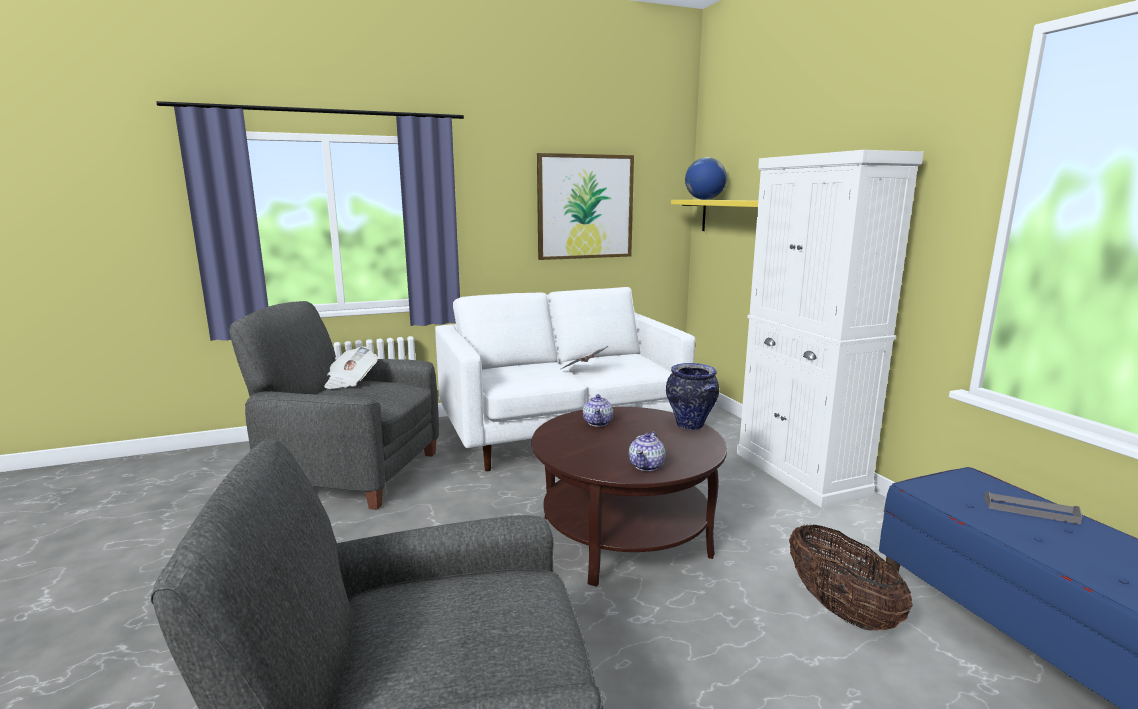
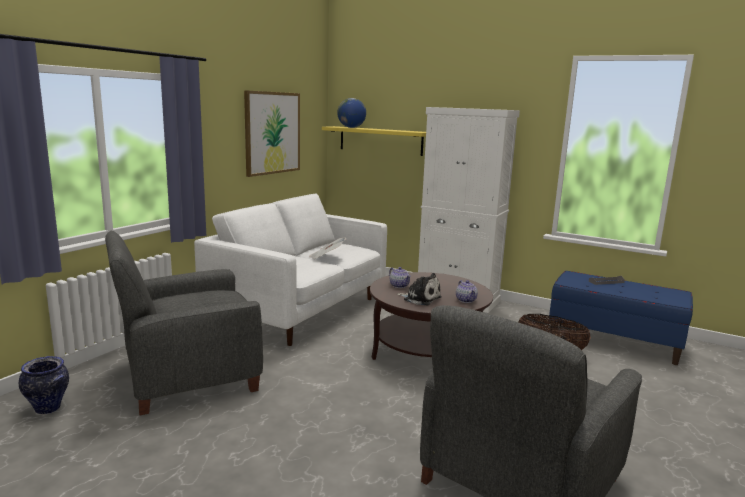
camera: 40 degrees left, 0 degrees up
(350, 382) = (175, 297): newspaper -> none
(587, 446) = (420, 298): none -> plush toy
(690, 425) = (445, 277): vase -> vase (48, 409)

